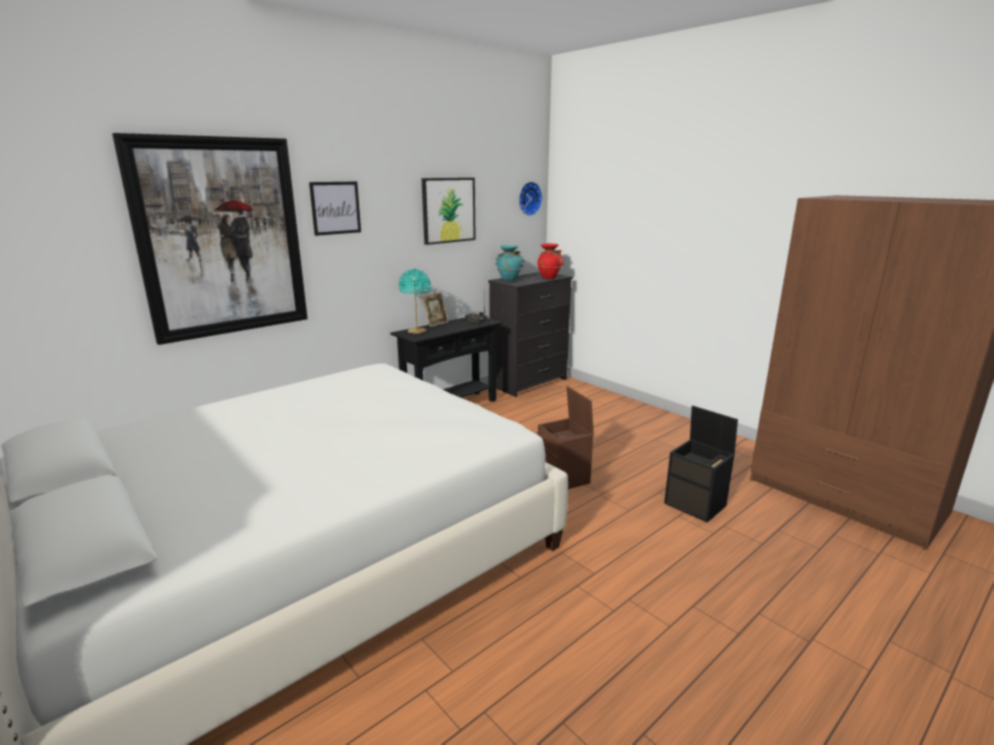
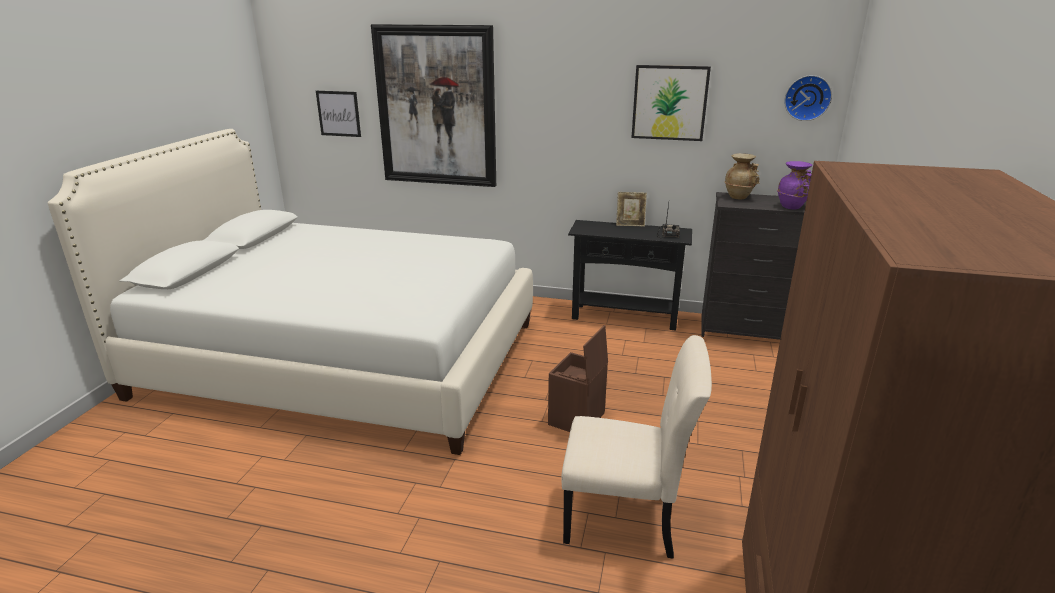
camera: 55 degrees right, 5 degrees up
(335, 208) = (535, 90): picture -> picture (338, 113)
(416, 331) = (595, 225): turquoise table lamp -> none
(509, 279) = (739, 197): turquoise vase -> beige vase
(549, 277) = (792, 207): red vase -> purple vase
(696, 505) = (626, 520): black storage box -> beige chair

